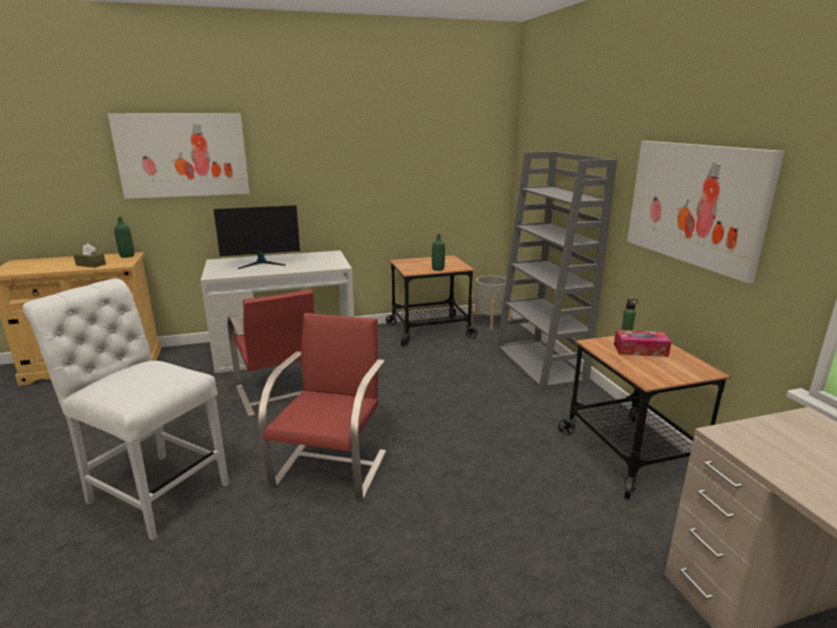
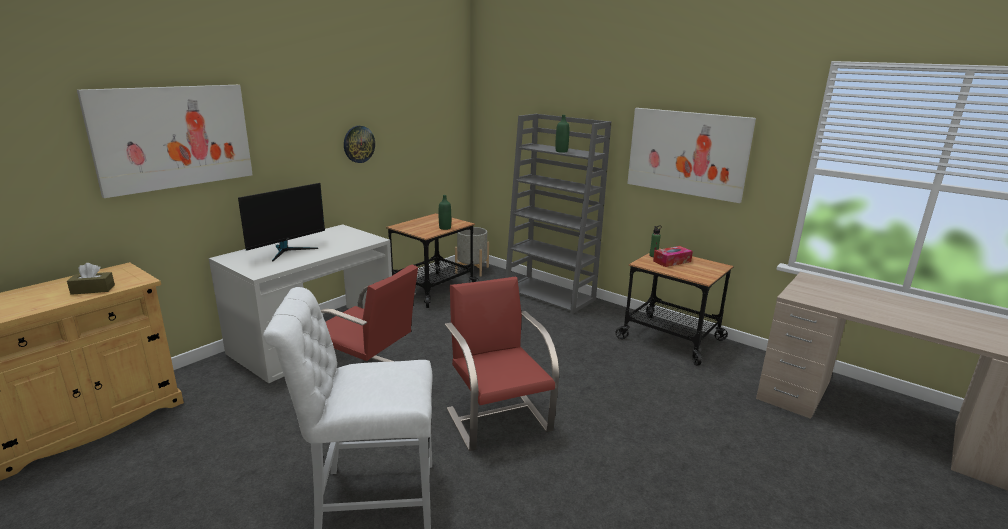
camera: 35 degrees left, 0 degrees up
(127, 256) = (120, 271): green bottle -> green bottle (561, 151)
(365, 175) = (358, 144): none -> wall clock

